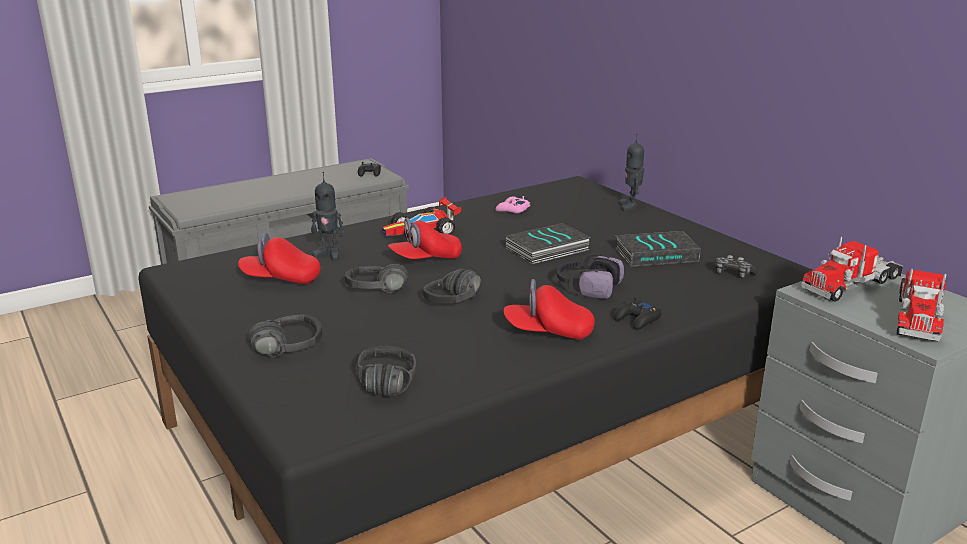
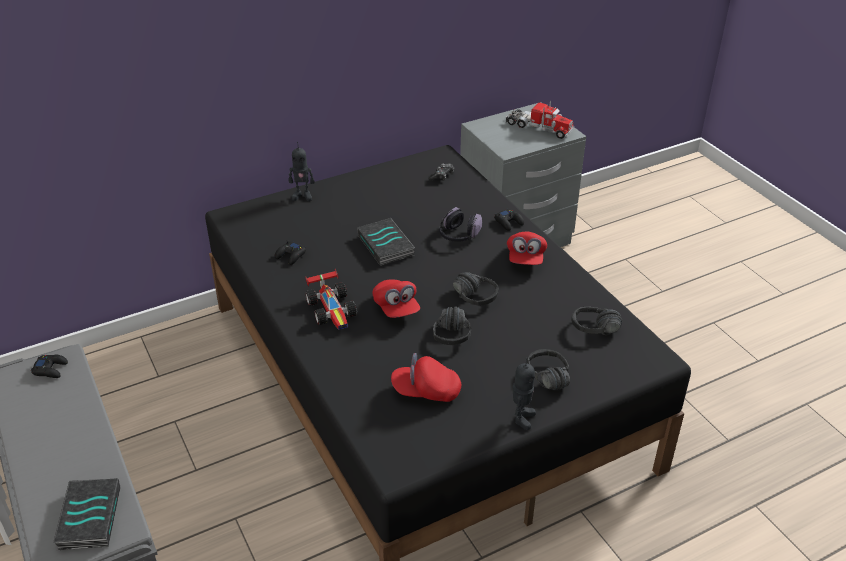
camera: 85 degrees left, 15 degrees up
(281, 279) = (426, 391): red cap -> red cap turned 90 degrees clockwise
(329, 255) = (375, 365): toy robot -> toy robot (521, 418)
(512, 210) = (291, 256): pink game controller -> black game controller
(656, 254) = (404, 199): book -> book (88, 517)
(851, 284) = (498, 136): toy truck -> none

